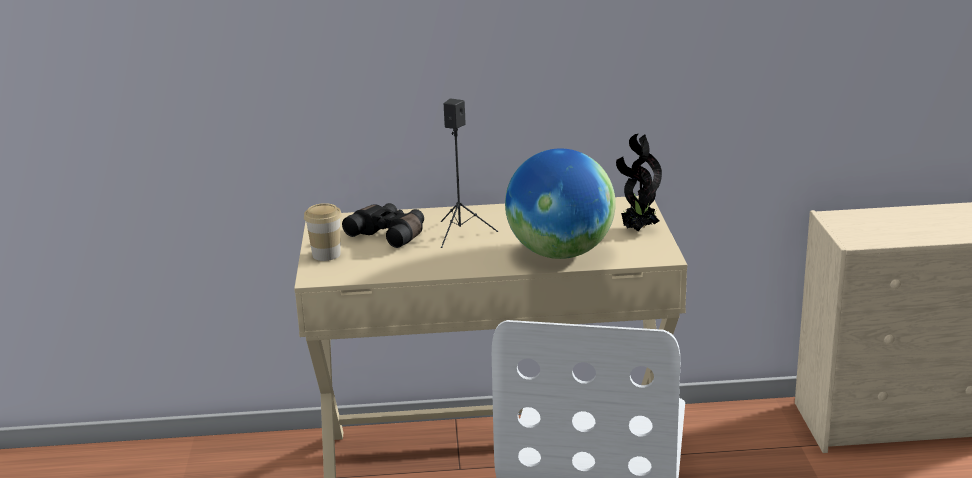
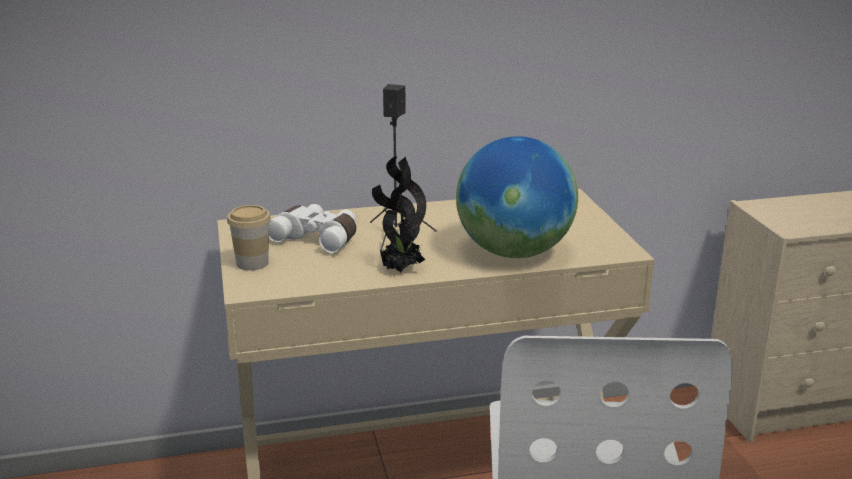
camera: 10 degrees left, 0 degrees up
(390, 234) = (318, 238): black binoculars -> white binoculars
(637, 229) = (584, 224): potted plant -> potted plant (400, 270)

